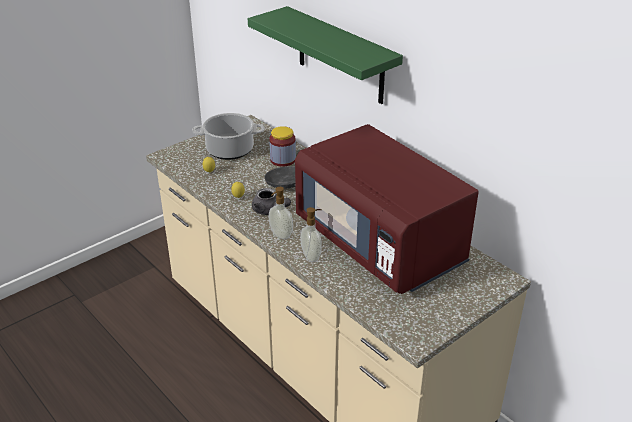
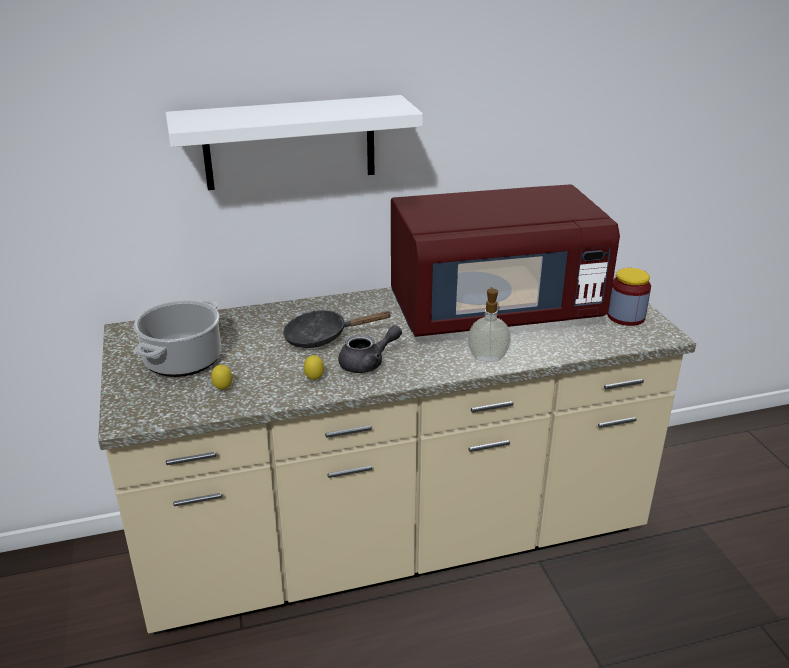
camera: 65 degrees left, 5 degrees down
(280, 235) = (428, 368): soap dispenser -> none
(283, 160) = (257, 327): jar -> jar (626, 317)
(340, 56) = (290, 143): green shelf -> white shelf

